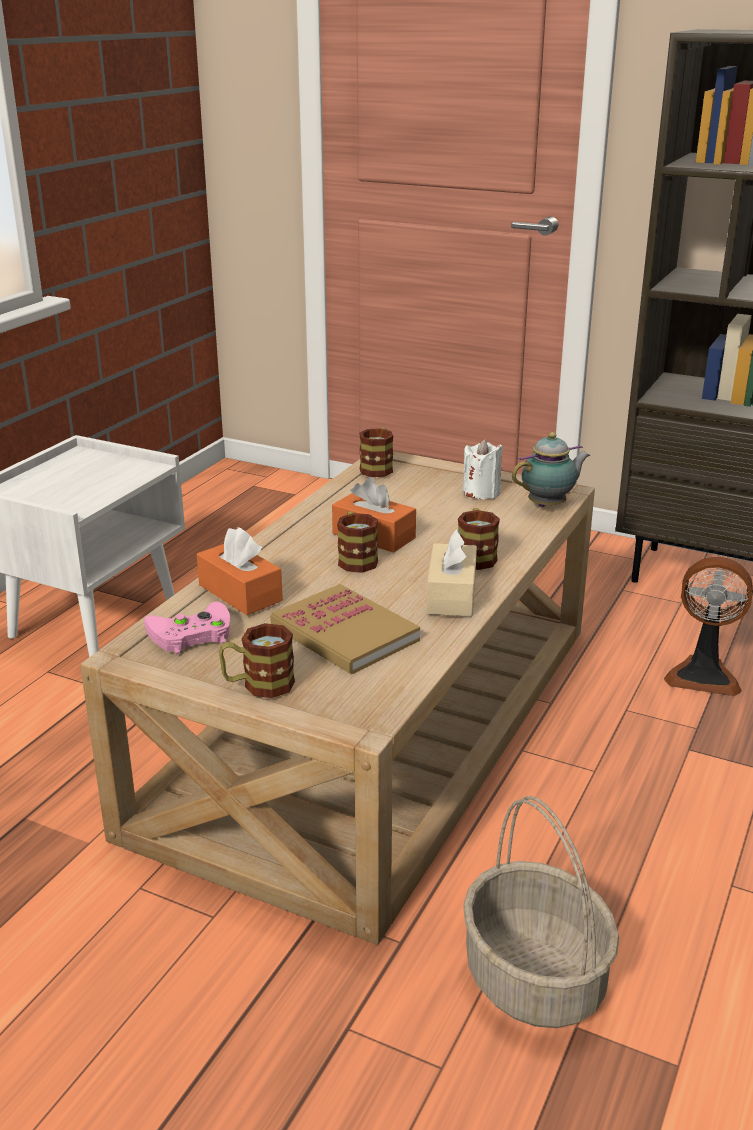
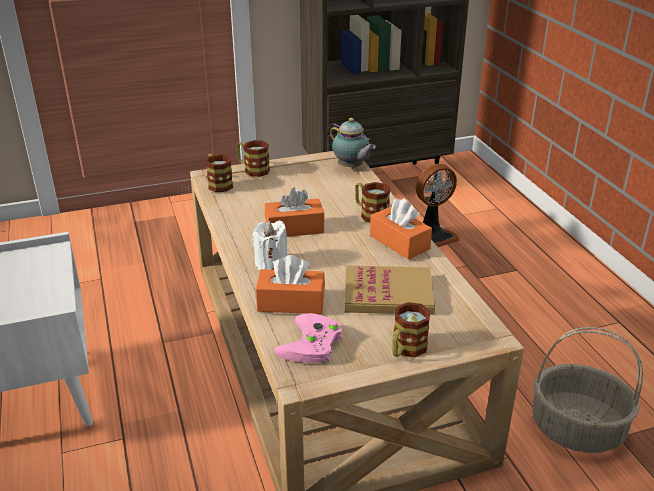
camera: 45 degrees left, 5 degrees up
(356, 559) = (311, 247): mug -> mug (252, 169)
(451, 595) = (399, 242): beige tissue box -> orange tissue box
(481, 492) = (302, 175): white candle -> white candle (271, 263)
(549, 505) = (351, 167): teapot -> teapot turned 120 degrees clockwise

